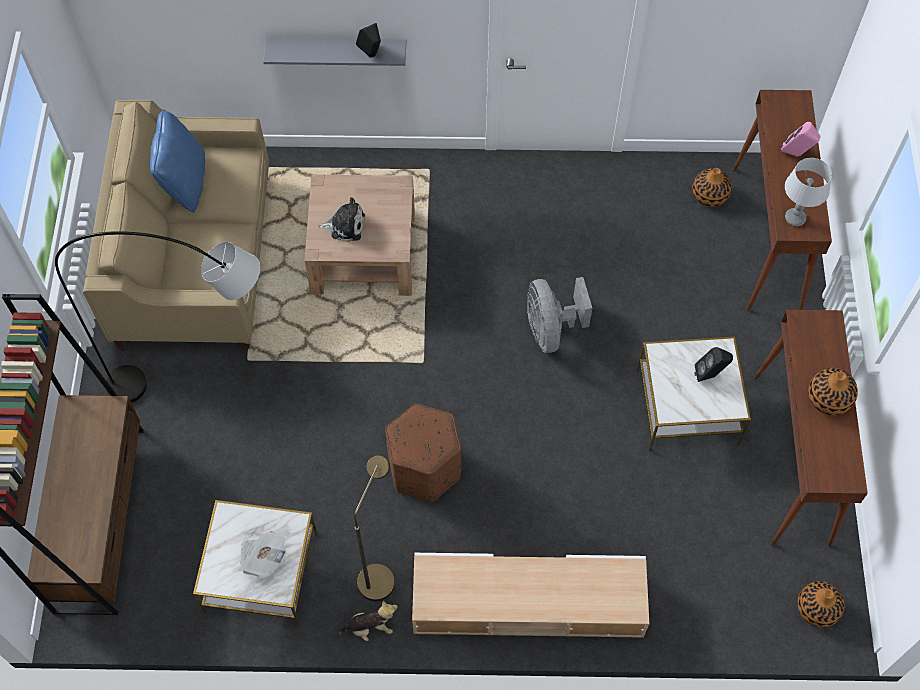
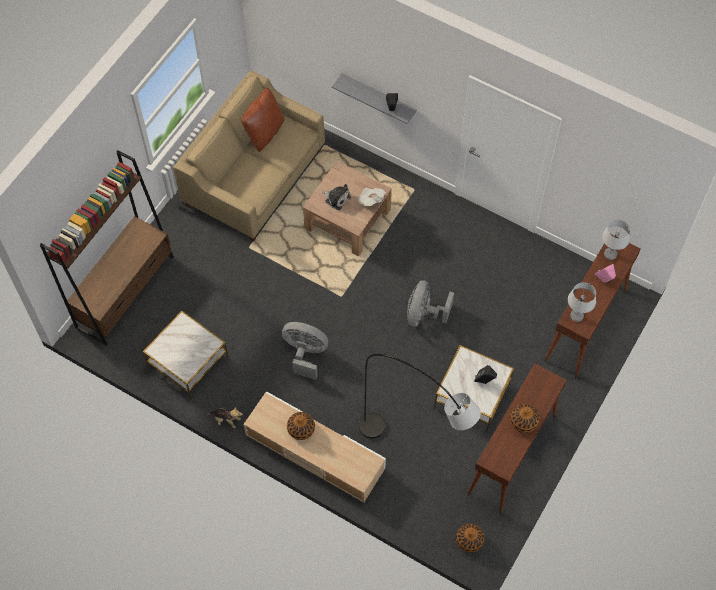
camera: 30 degrees right, 0 degrees up
(185, 183) = (264, 133): blue pillow -> brown pillow
(203, 386) = (217, 250): grey floor lamp -> grey floor lamp (415, 450)
(263, 558) = (187, 352): newspaper -> newspaper (371, 200)
(379, 573) = (248, 395): brown floor lamp -> none
(424, 469) = (305, 354): brown ottoman -> grey fan
(709, 195) = (569, 284): vase -> vase (301, 429)
(779, 116) = (610, 254): none -> grey table lamp

